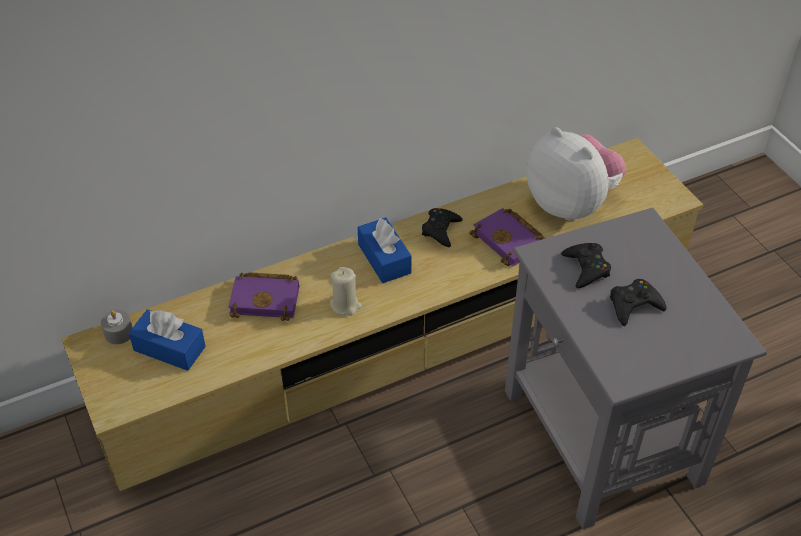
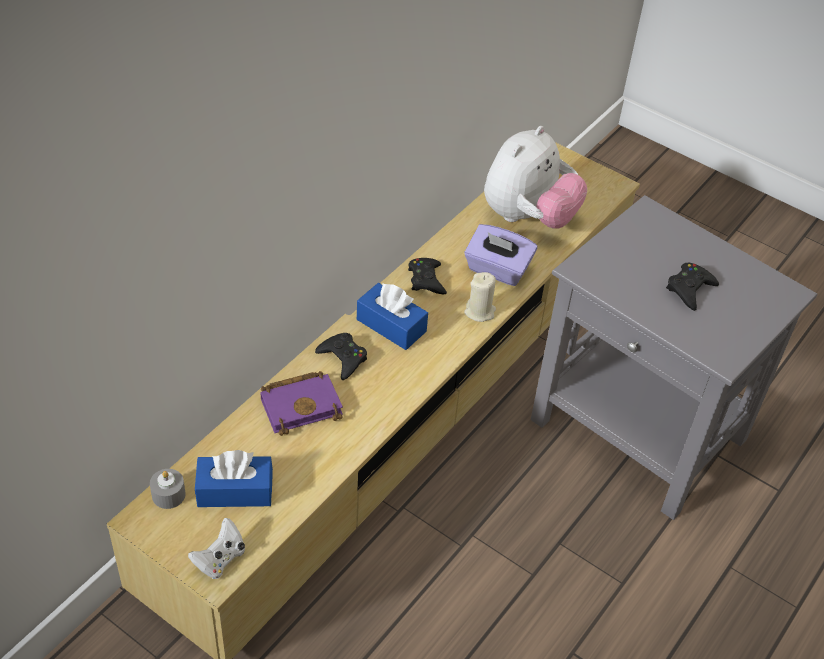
camera: 30 degrees left, 0 degrees up
(123, 397) = (220, 559): none -> white game controller
(345, 305) = (384, 384): beige candle -> beige candle (480, 312)
(510, 241) = (497, 270): purple book -> purple tissue box
(571, 204) = (528, 217): plush toy -> plush toy turned 105 degrees clockwise
(586, 268) = (628, 269): black game controller -> black game controller (343, 358)

